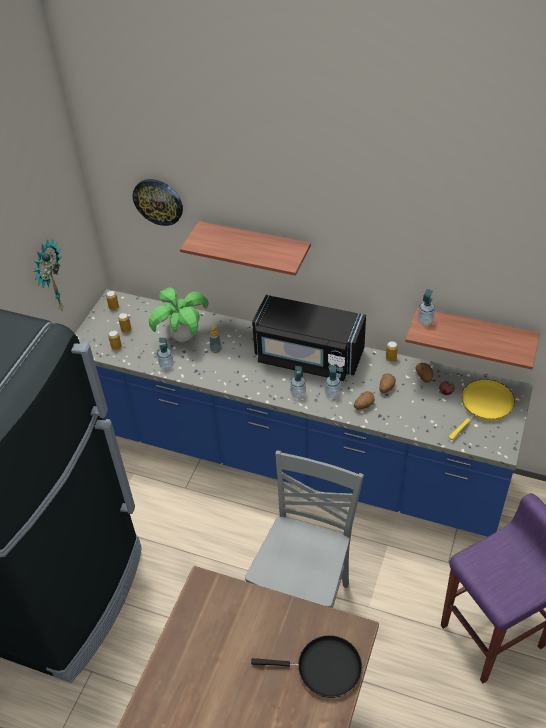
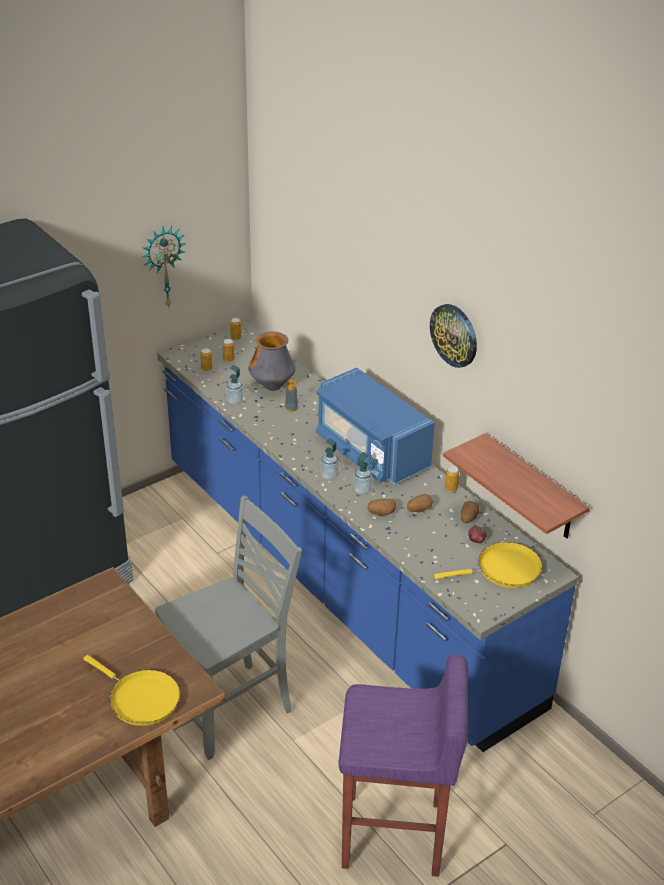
camera: 30 degrees right, 10 degrees down
(158, 201) = (295, 233): wall clock -> wall clock (454, 335)
(183, 337) = (272, 386): potted plant -> vase
(254, 248) = (361, 312): shelf -> none
(308, 357) = (370, 451): black microwave -> blue microwave
(324, 668) = (140, 698): black frying pan -> yellow frying pan
(425, 321) = (479, 447): soap dispenser -> none

